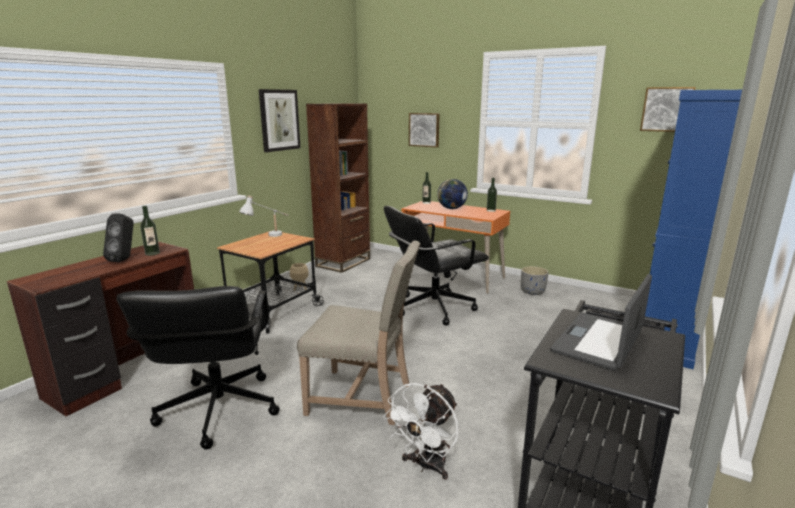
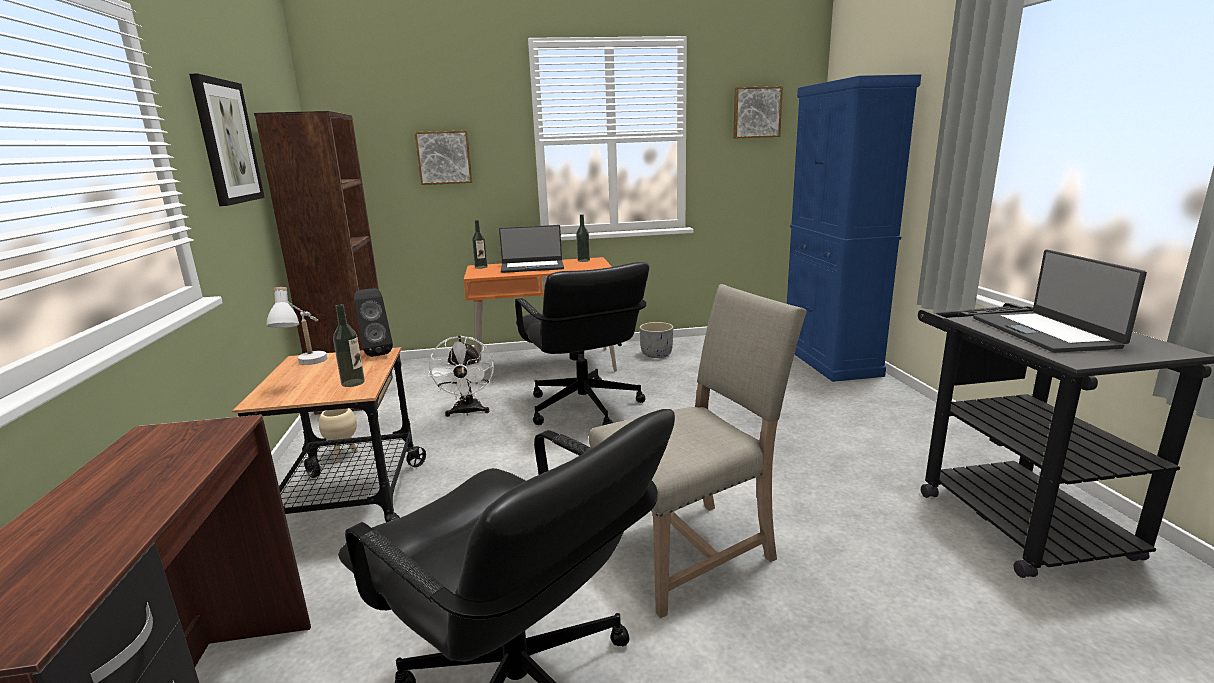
camera: 40 degrees left, 0 degrees up
(125, 259) = (143, 482): black speaker -> black speaker (376, 353)
(152, 253) = (193, 448): bottle -> bottle (353, 383)
(426, 466) = (879, 581): white fan -> white fan (467, 412)
(433, 307) = (583, 408): black office chair -> black office chair turned 45 degrees counterclockwise
(452, 208) = (532, 267): globe -> laptop

